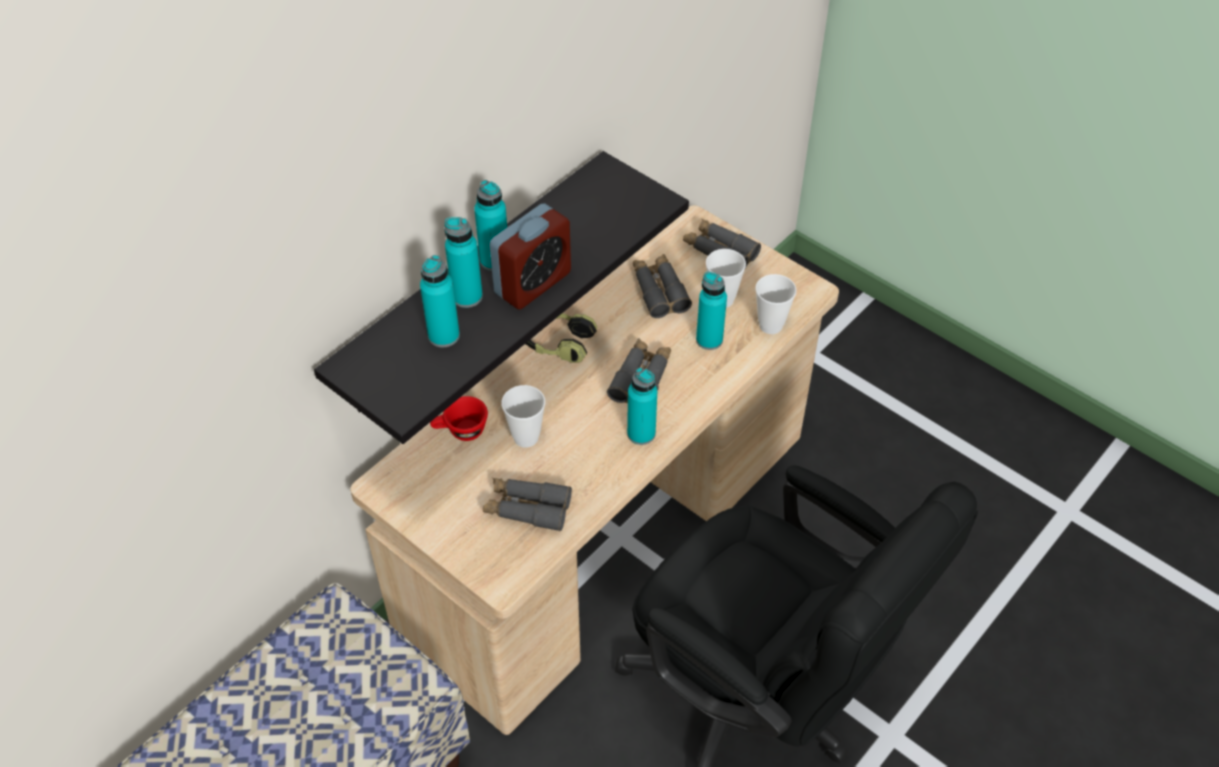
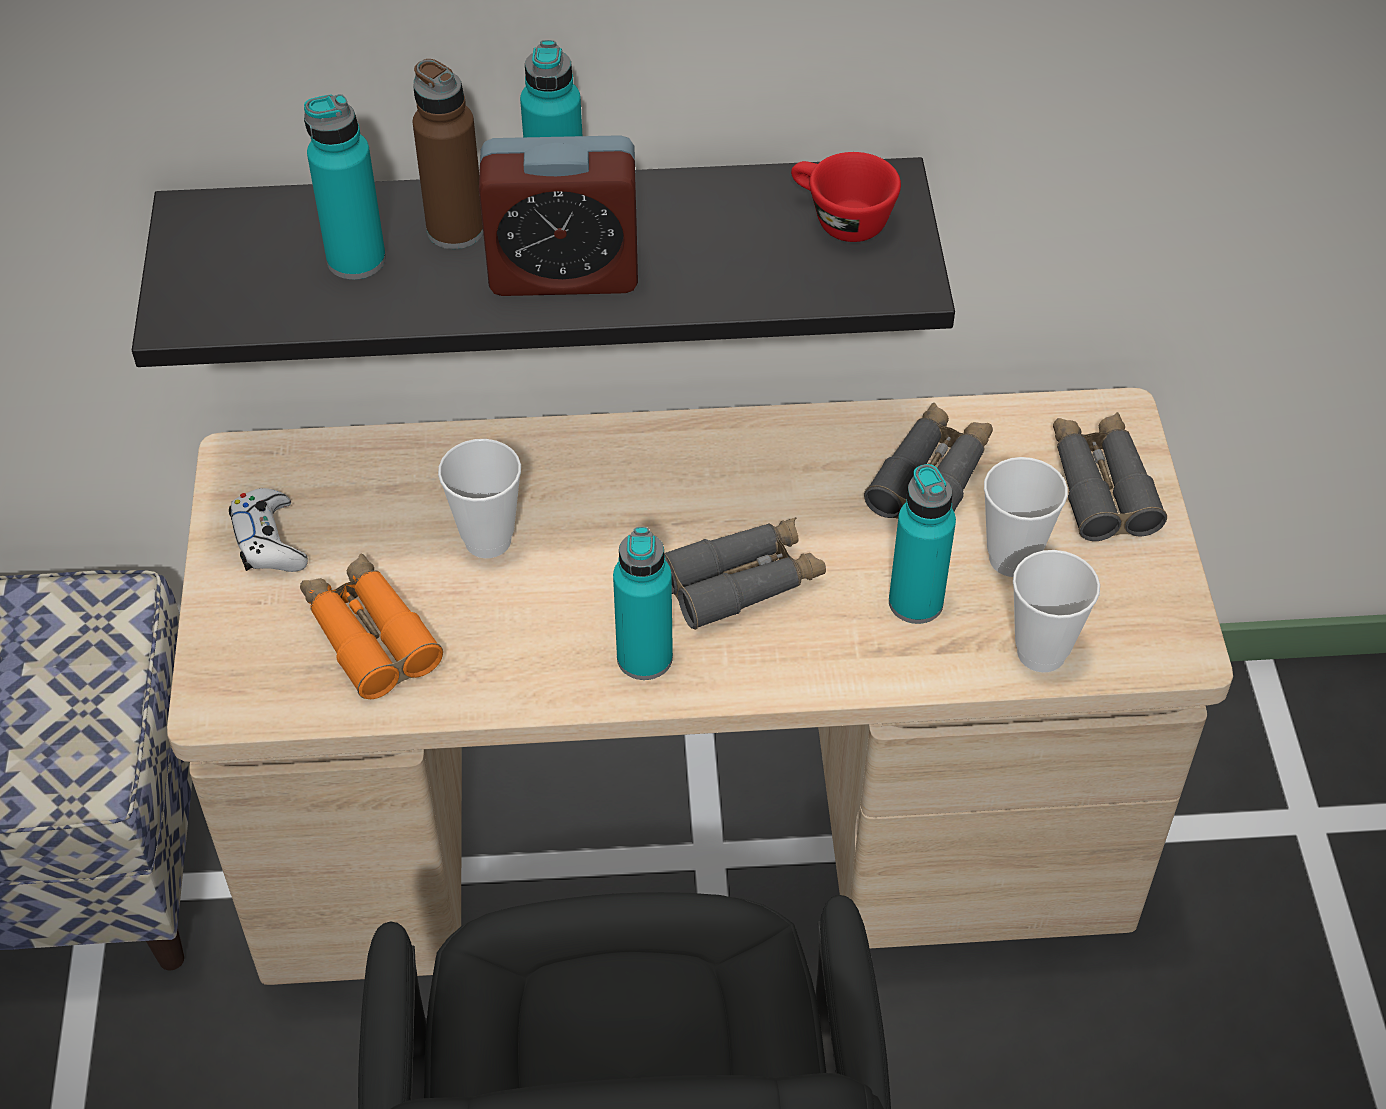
camera: 45 degrees right, 0 degrees up
(437, 506) = (269, 541): none -> white game controller
(460, 431) = (419, 468): red cup -> red cup (839, 220)
(467, 296) = (455, 230): turquoise bottle -> brown bottle
(527, 508) = (369, 635): grey binoculars -> orange binoculars
(557, 343) = (690, 446): headphones -> none

